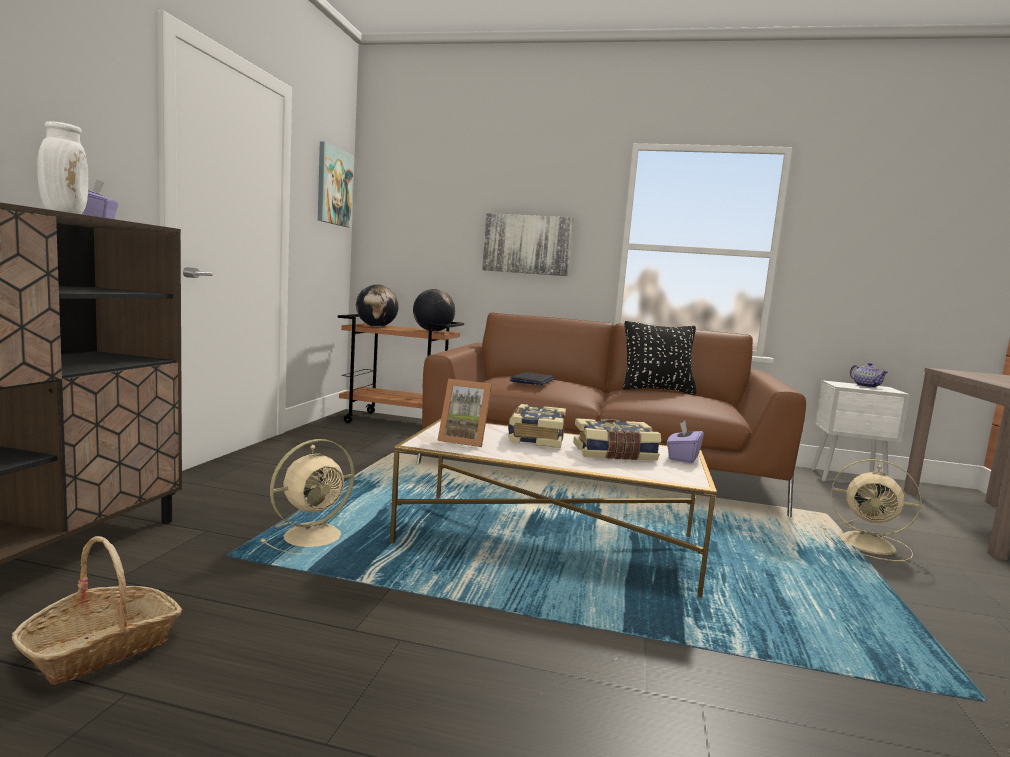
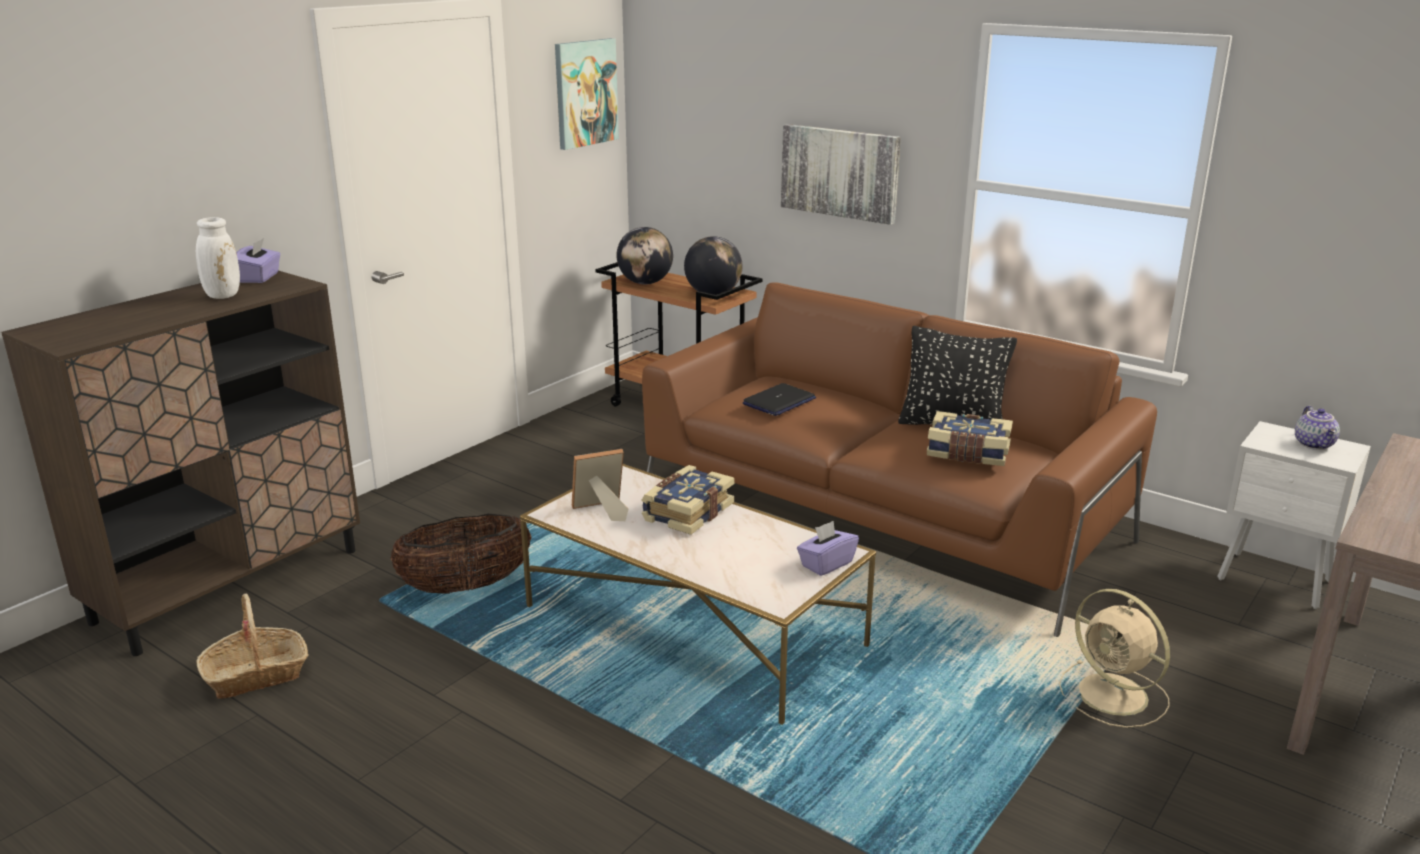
camera: 25 degrees right, 15 degrees up
(315, 536) = (466, 587): beige fan -> basket
(464, 440) = (600, 511): picture frame -> picture frame turned 120 degrees clockwise
(614, 454) = (748, 550): book -> book (967, 453)

